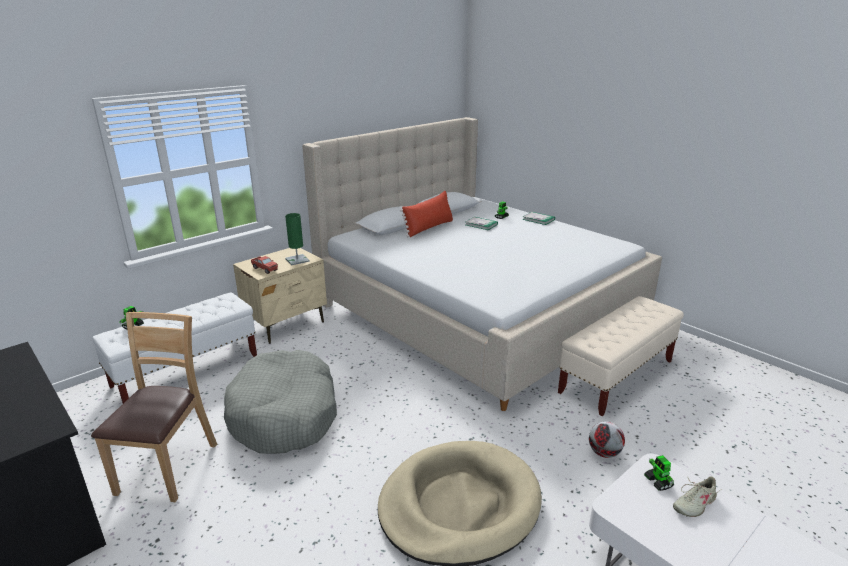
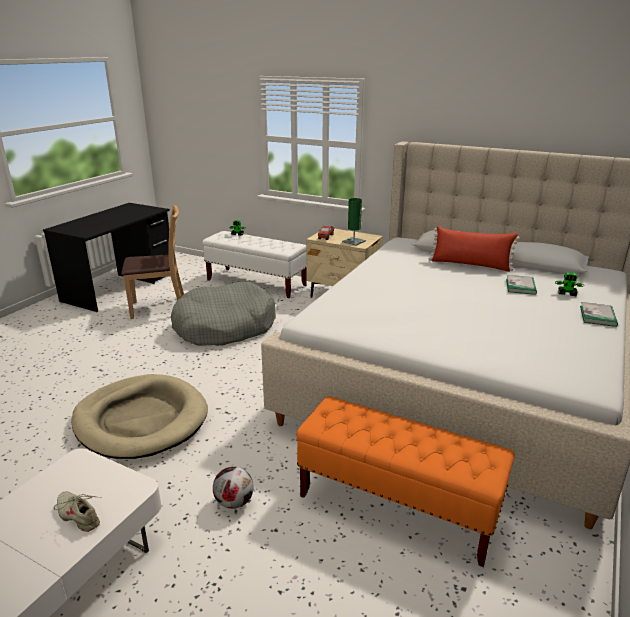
camera: 70 degrees right, 0 degrees up
(616, 377) = (397, 506): beige bench -> orange bench
(658, 482) = (111, 489): toy robot -> none

